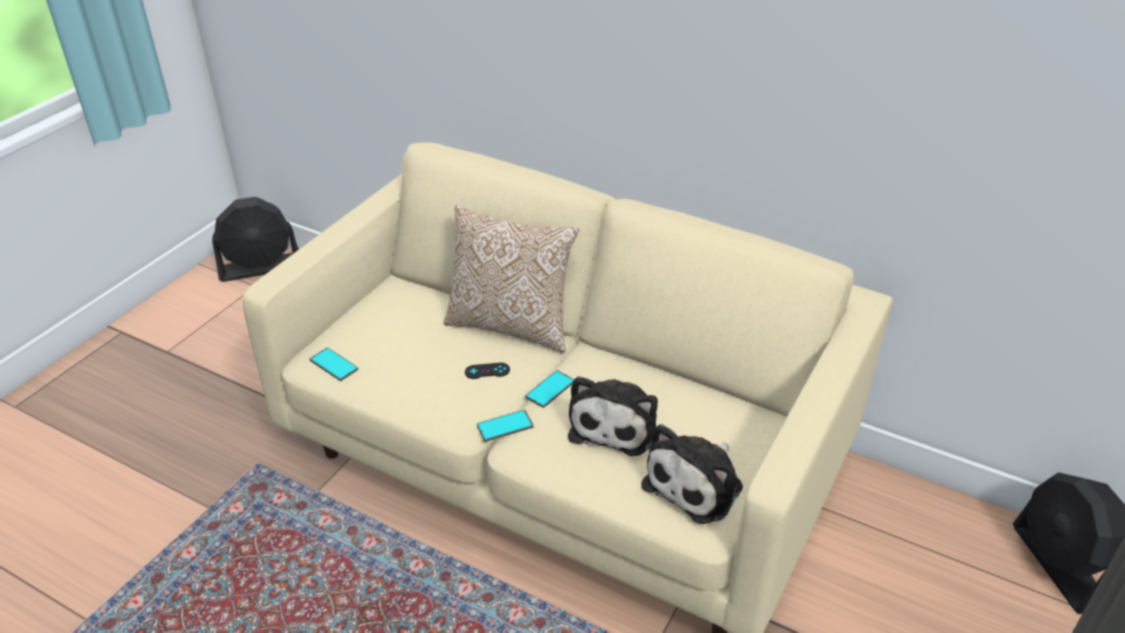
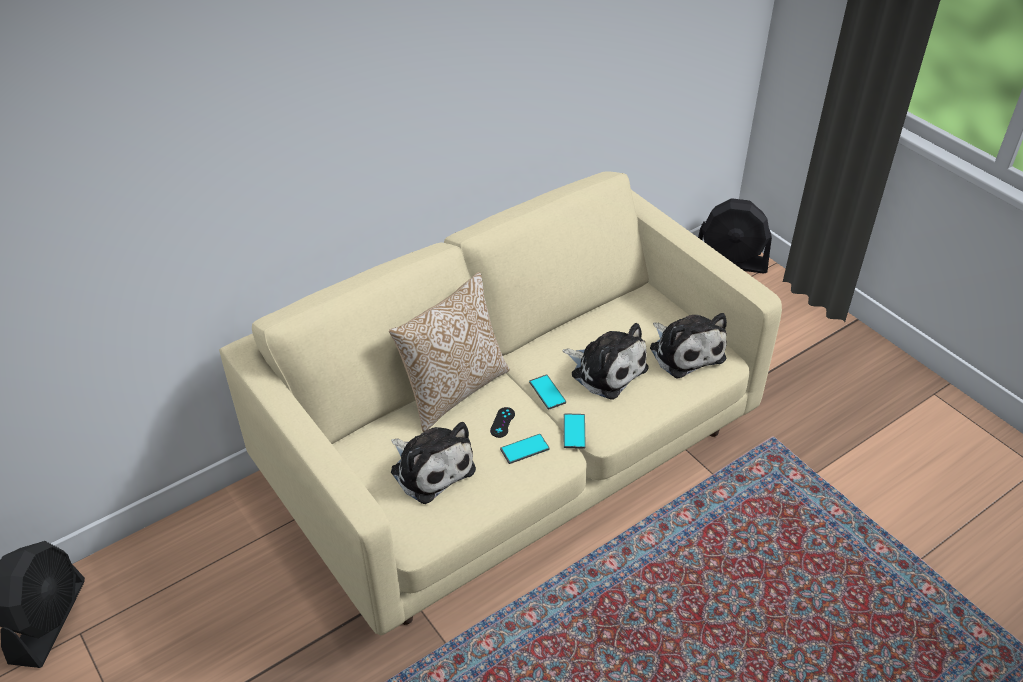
camera: 65 degrees left, 5 degrees up
(333, 365) = (429, 523): phone -> phone (524, 449)
(402, 344) = (430, 468): none -> plush toy

